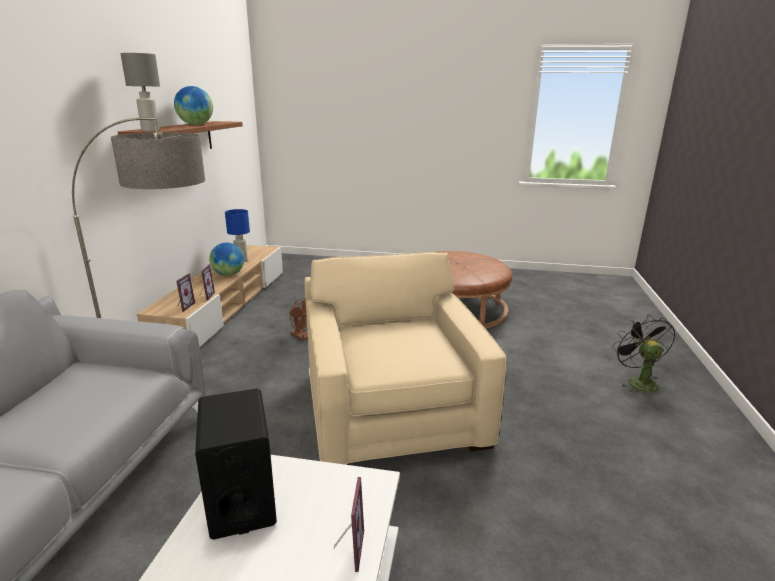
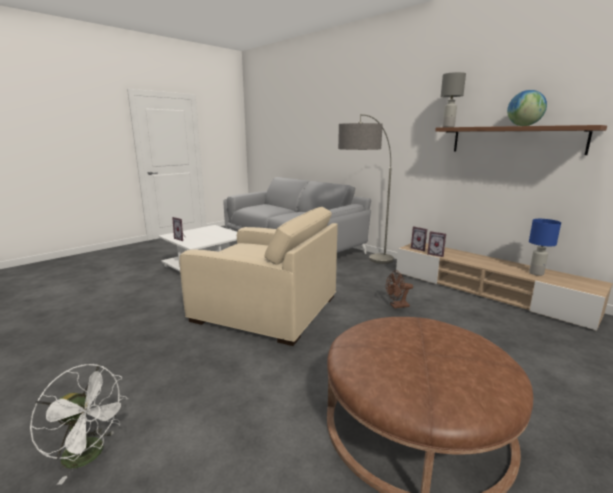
camera: 125 degrees right, 5 degrees down
(228, 274) = (488, 264): globe -> none
(241, 500) = (223, 233): black speaker -> none
(637, 381) = (90, 455): black fan -> white fan

